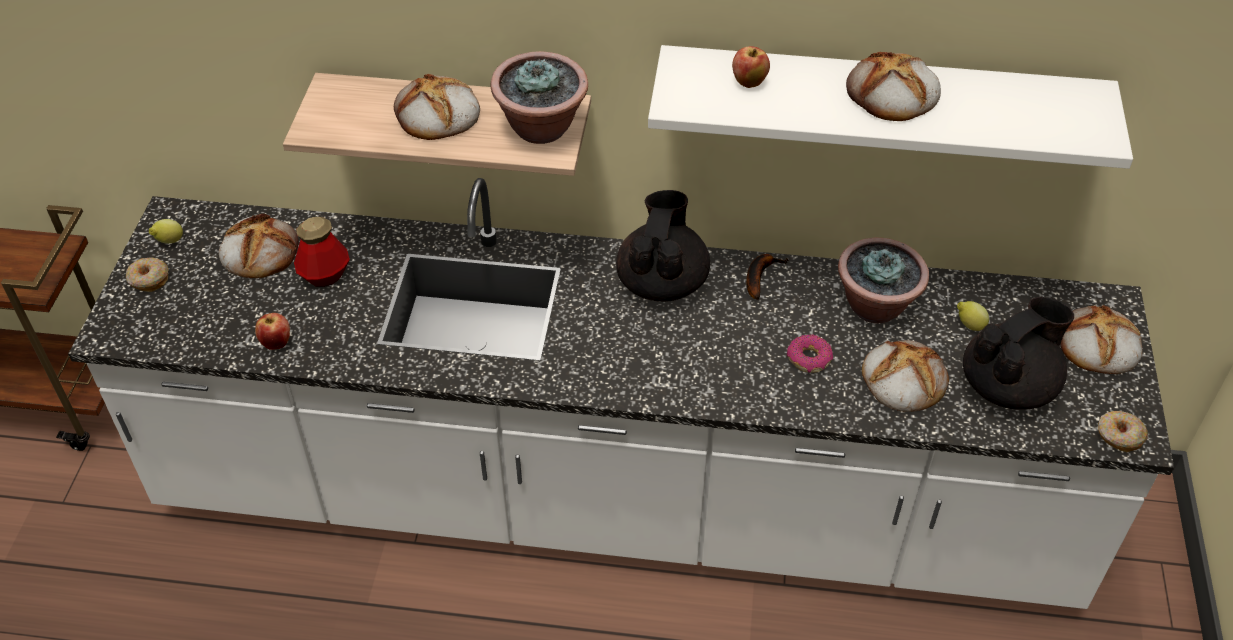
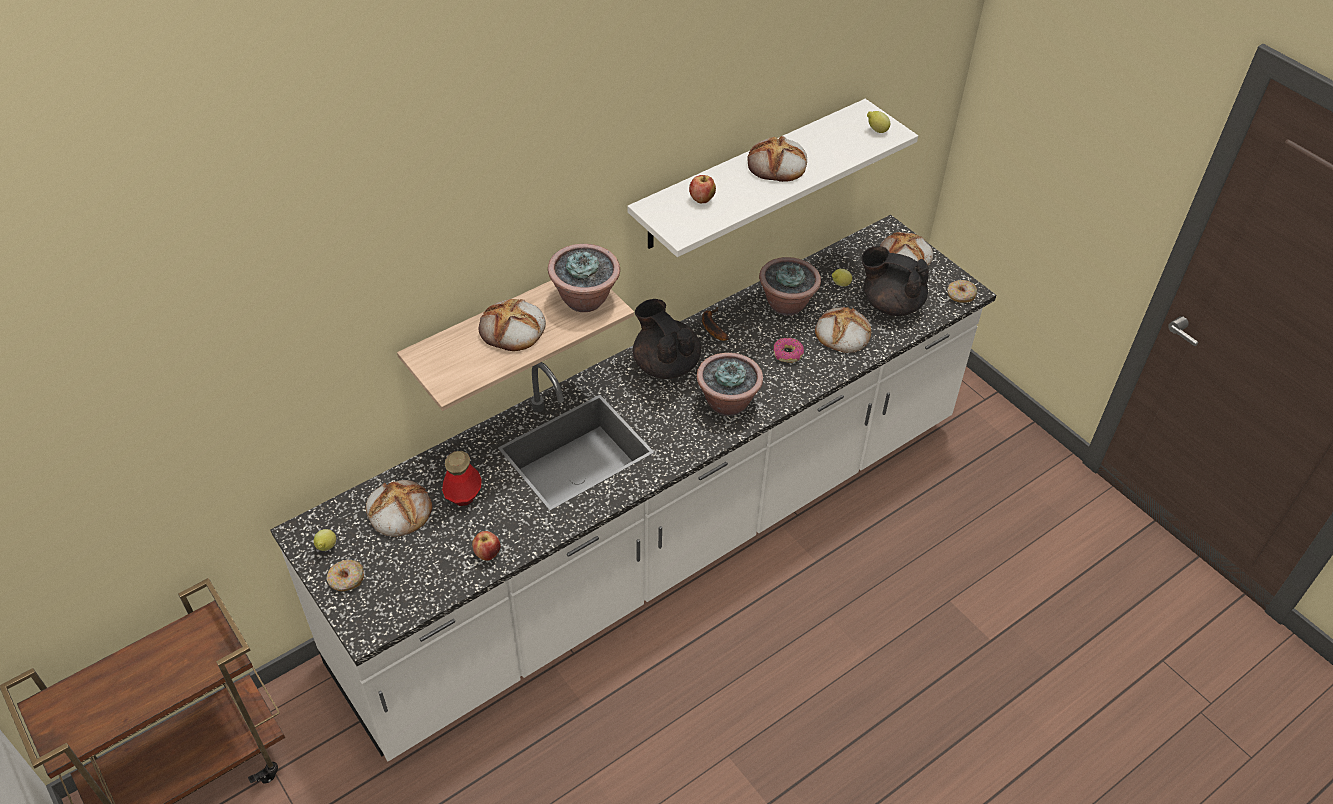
camera: 45 degrees left, 0 degrees up
(676, 364) = (727, 402): none -> potted plant
(1008, 386) = (890, 304): black teapot -> black teapot turned 75 degrees counterclockwise
(1079, 123) = (876, 130): none -> lemon

